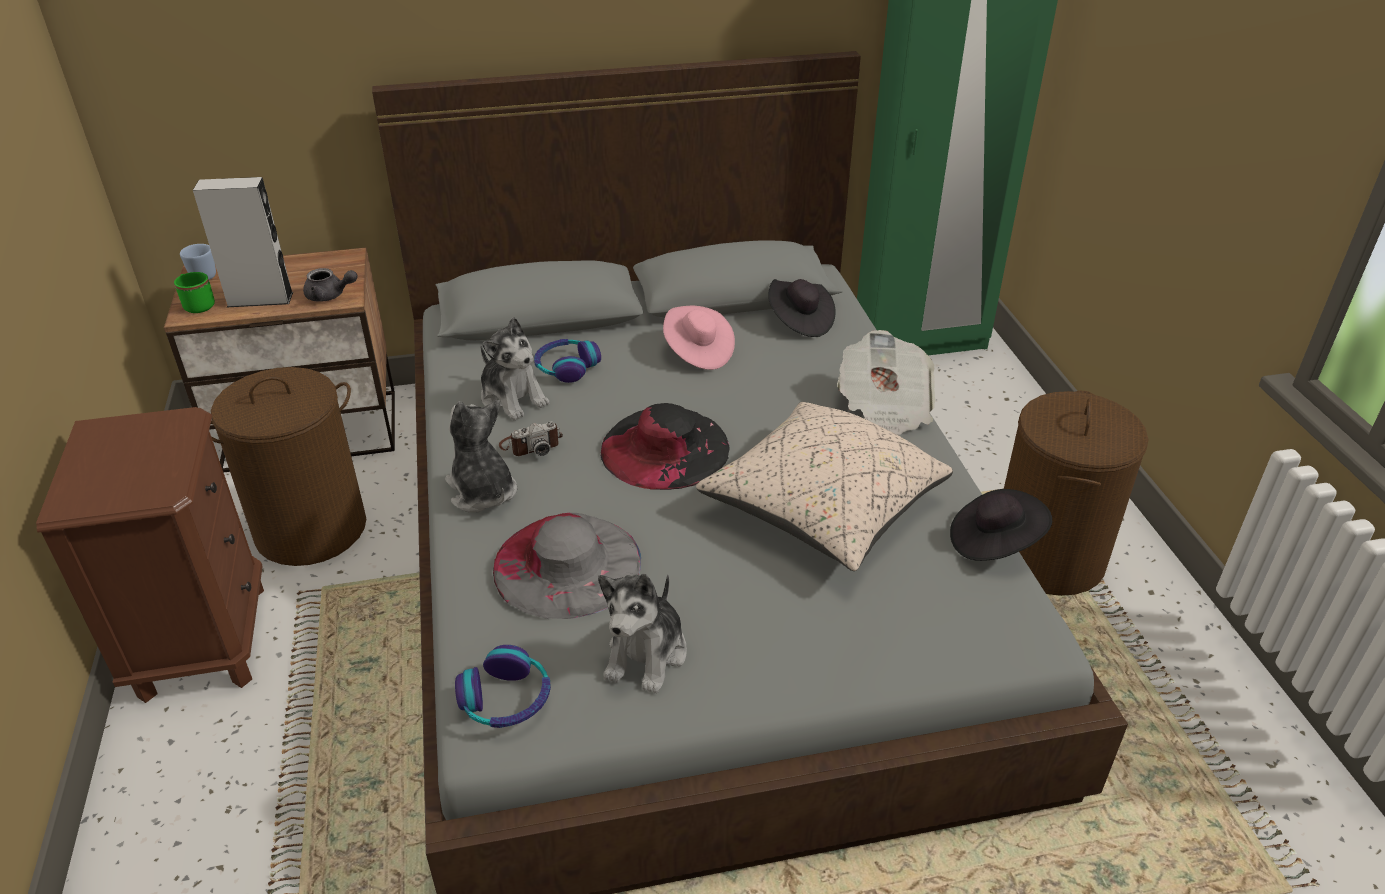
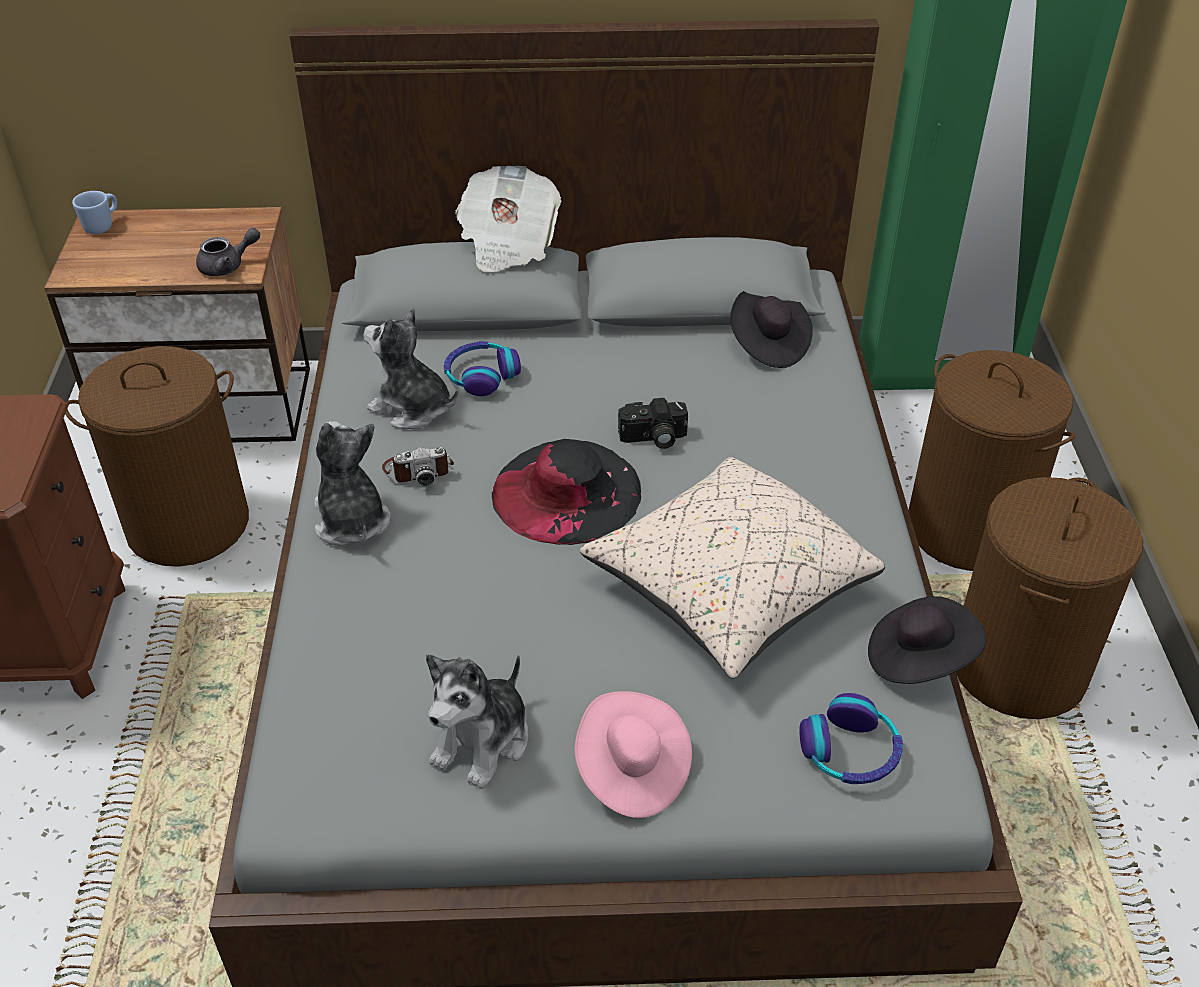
camera: 10 degrees right, 5 degrees up
(197, 304) = (84, 263): green mug -> none
(260, 299) = (152, 263): grey speaker -> none
(330, 296) = (228, 266): grey teapot -> grey teapot turned 45 degrees counterclockwise
(506, 699) = (319, 772): headphones -> headphones (850, 752)
(513, 398) = (412, 408): plush toy -> plush toy turned 150 degrees clockwise
(567, 564) = (421, 622): grey hat -> none
(698, 352) = (636, 373): pink hat -> pink hat (631, 771)
(726, 400) = (653, 438): none -> camera
(884, 409) = (837, 471): newspaper -> newspaper (508, 243)
(977, 458) = (968, 529): none -> brown laundry basket

